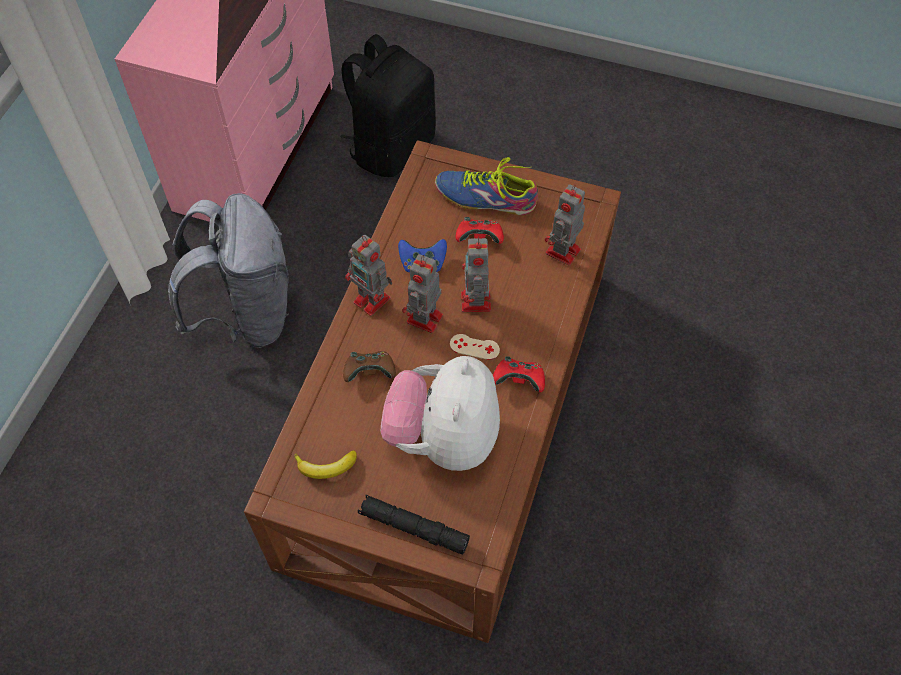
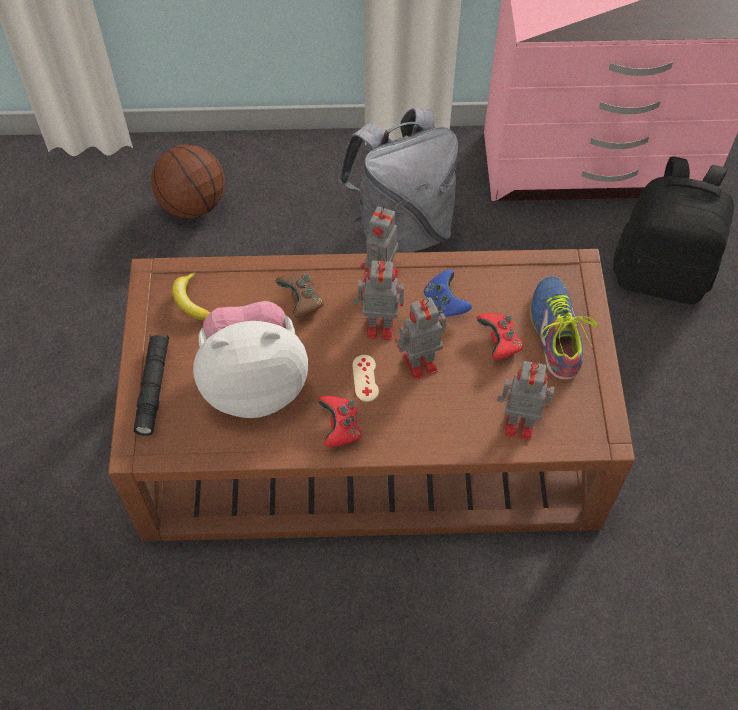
camera: 70 degrees right, 0 degrees up
(109, 489) = (193, 204): none -> basketball

